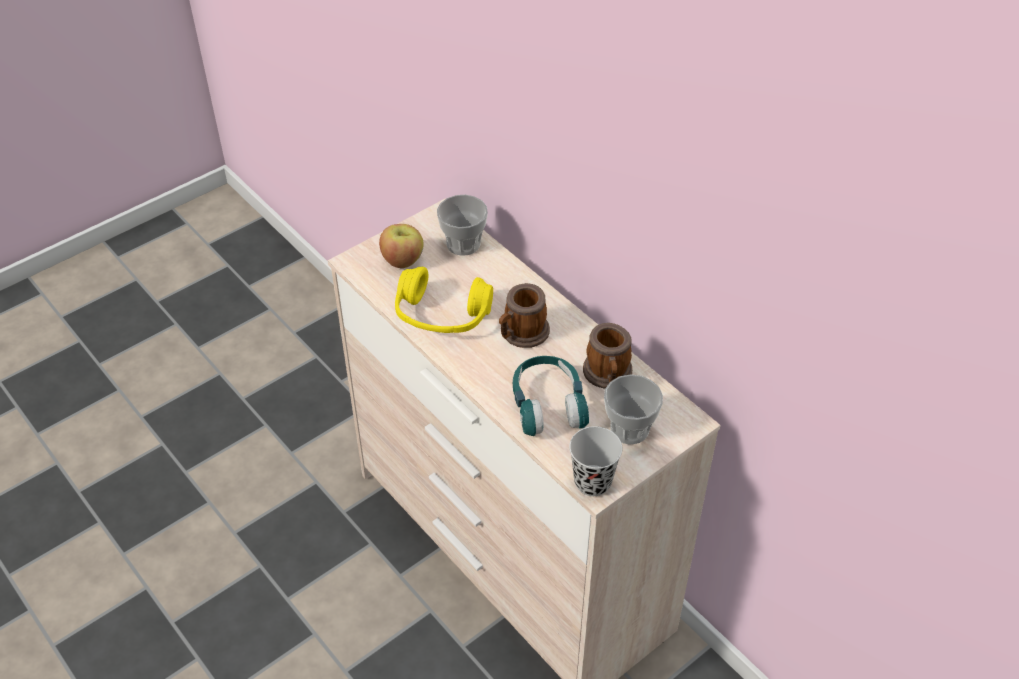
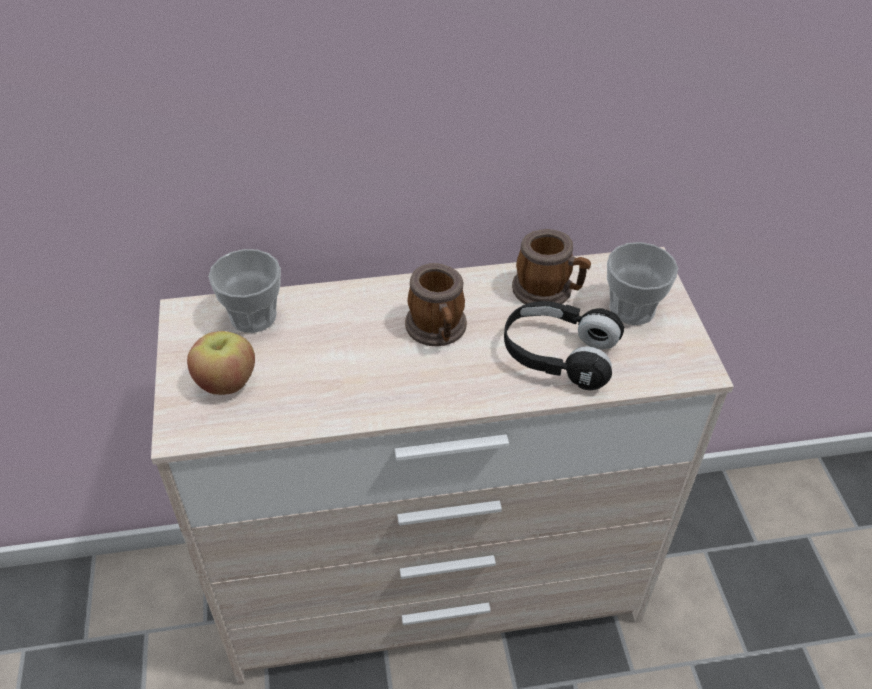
camera: 60 degrees left, 0 degrees up
(442, 315) = (352, 385): yellow headphones -> none
(548, 405) = (558, 355): turquoise headphones -> black headphones
(592, 482) = (688, 368): black cup -> none

